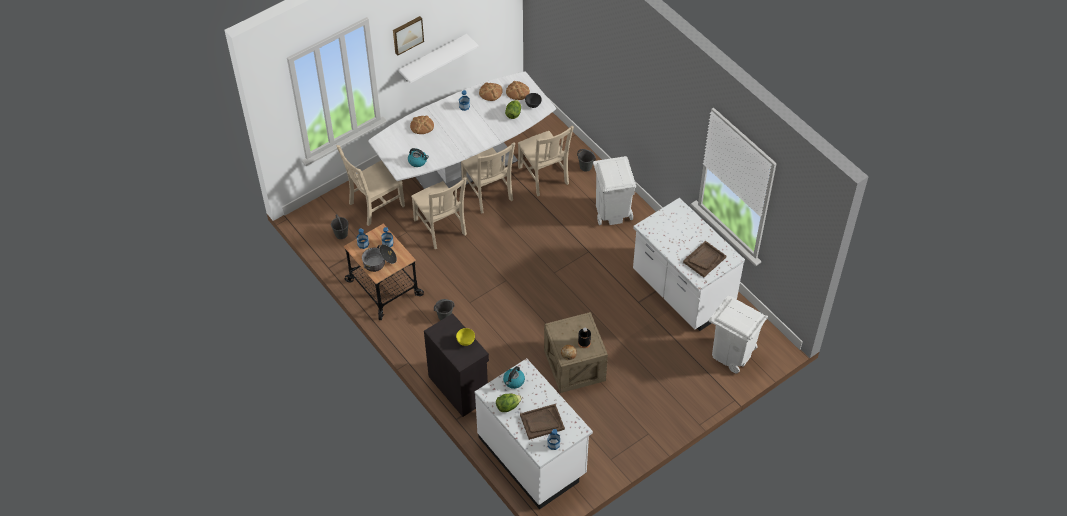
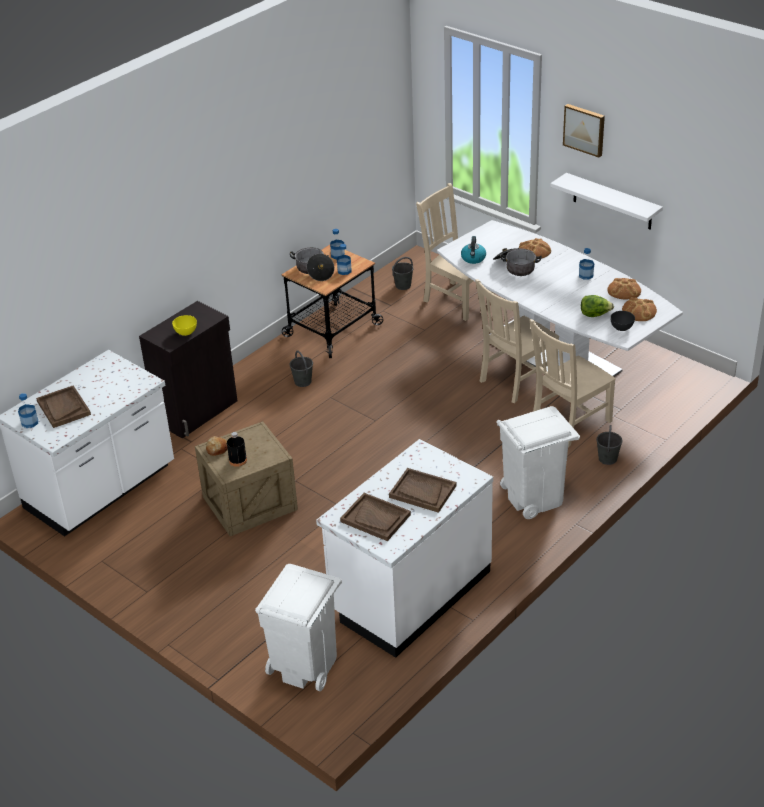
camera: 80 degrees right, 15 degrees down
(438, 141) = (515, 267): none -> cooking pot
(441, 228) = (441, 354): beige chair -> none
(508, 406) = (86, 378): lettuce -> none
(513, 381) = (126, 376): kettle -> none
(685, 233) = (422, 491): none -> brown tray

